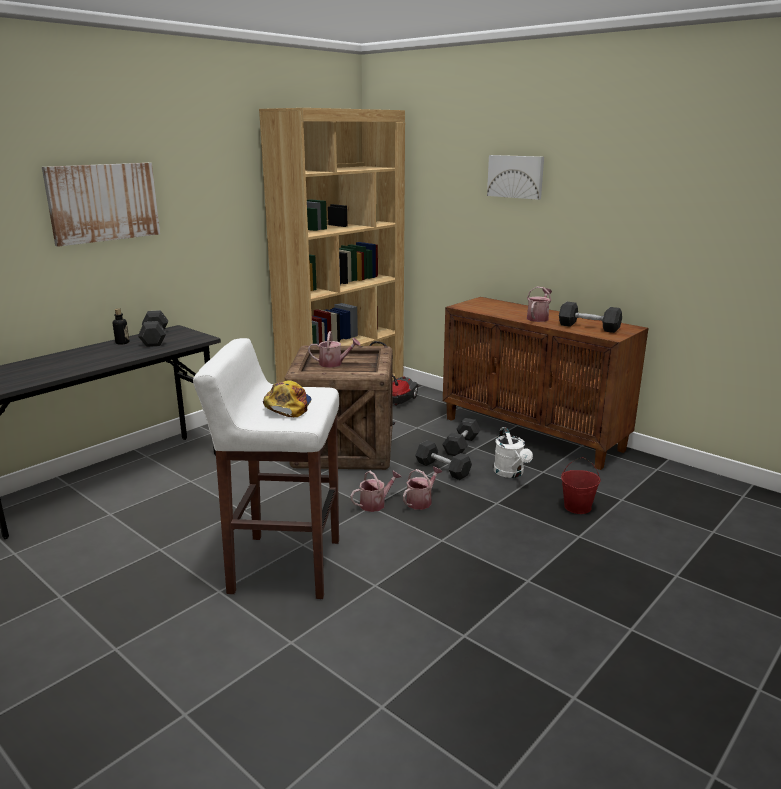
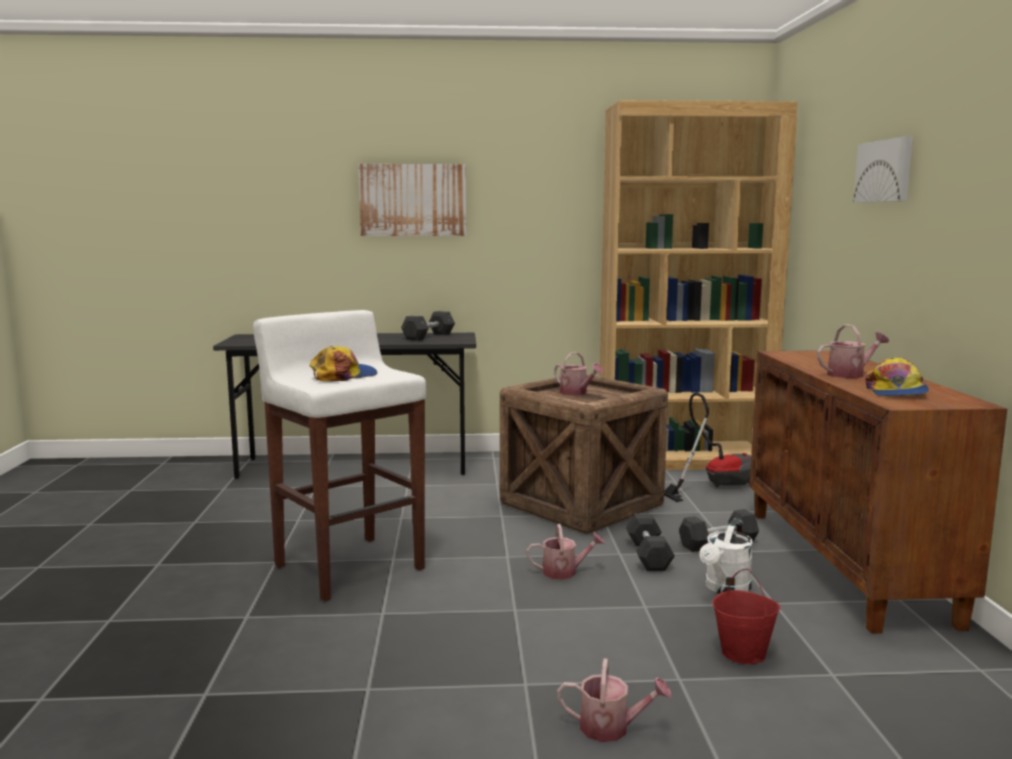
camera: 45 degrees right, 10 degrees down
(122, 343) = (399, 335): bottle -> none
(375, 504) = (516, 556): watering can -> watering can (611, 728)
(589, 327) = (895, 392): grey dumbbell -> cap

